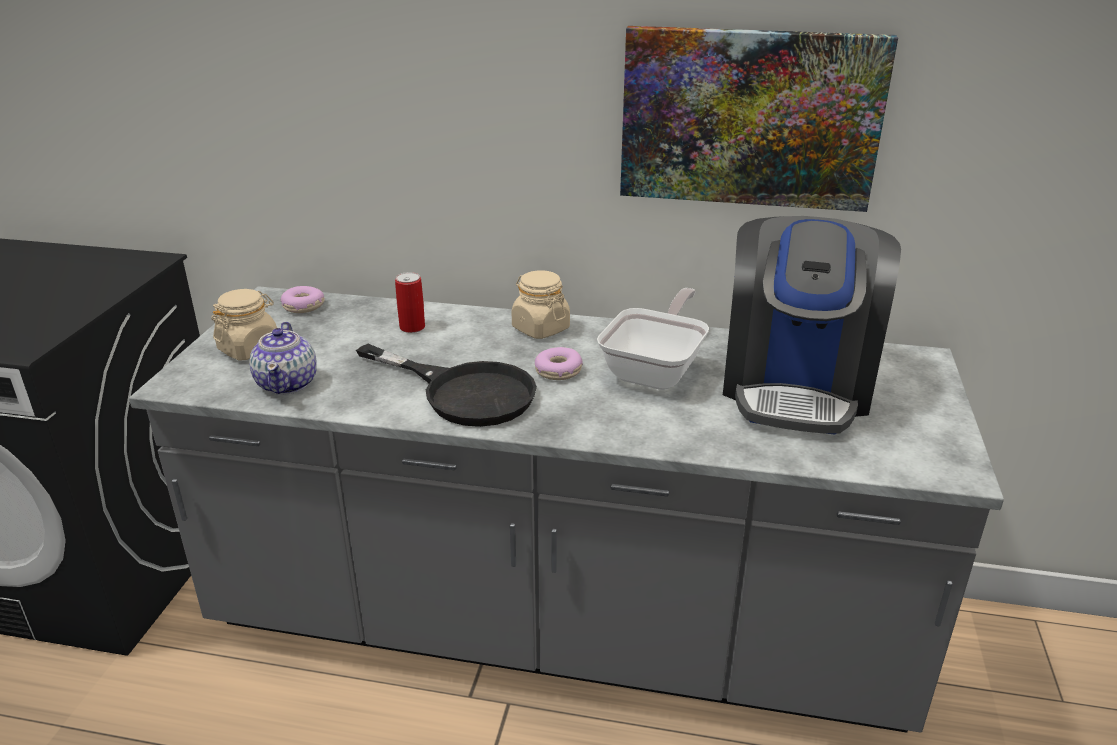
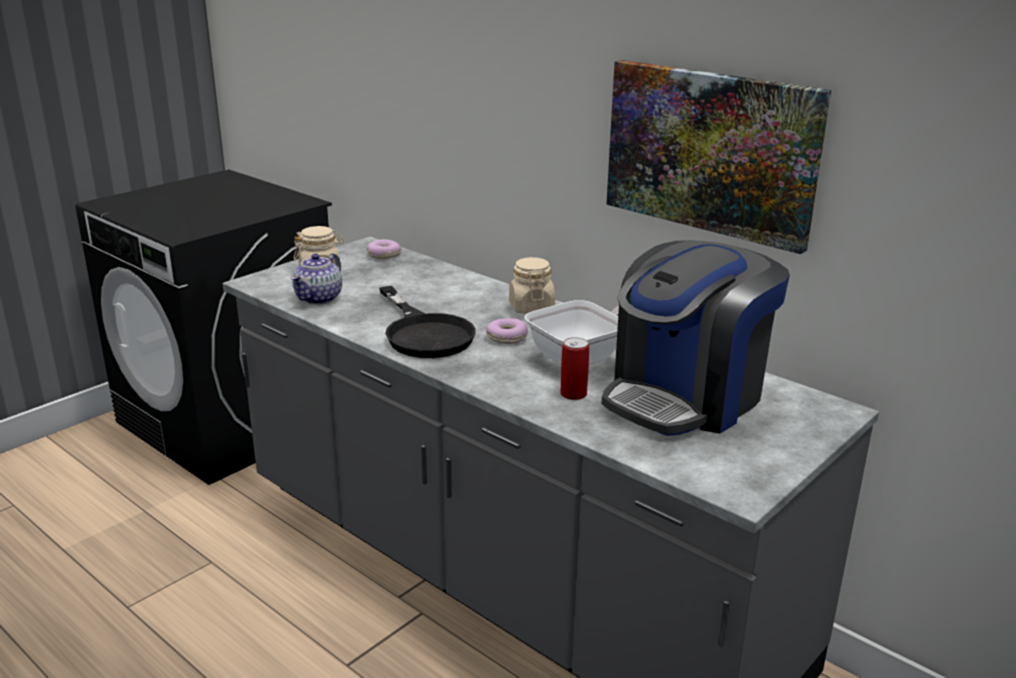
camera: 30 degrees right, 5 degrees down
(412, 327) = (440, 285): can -> can (573, 394)

